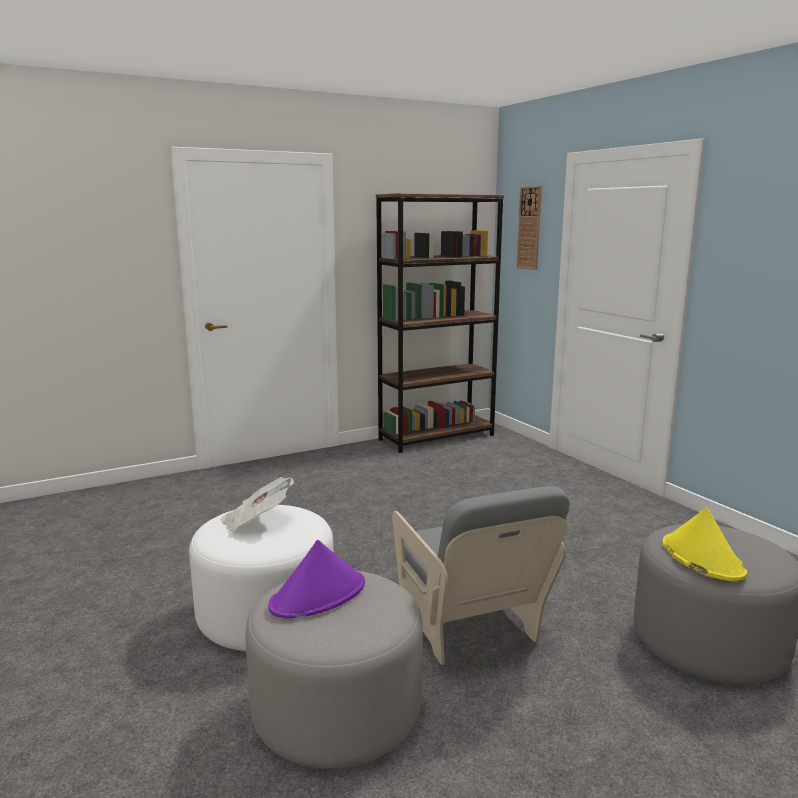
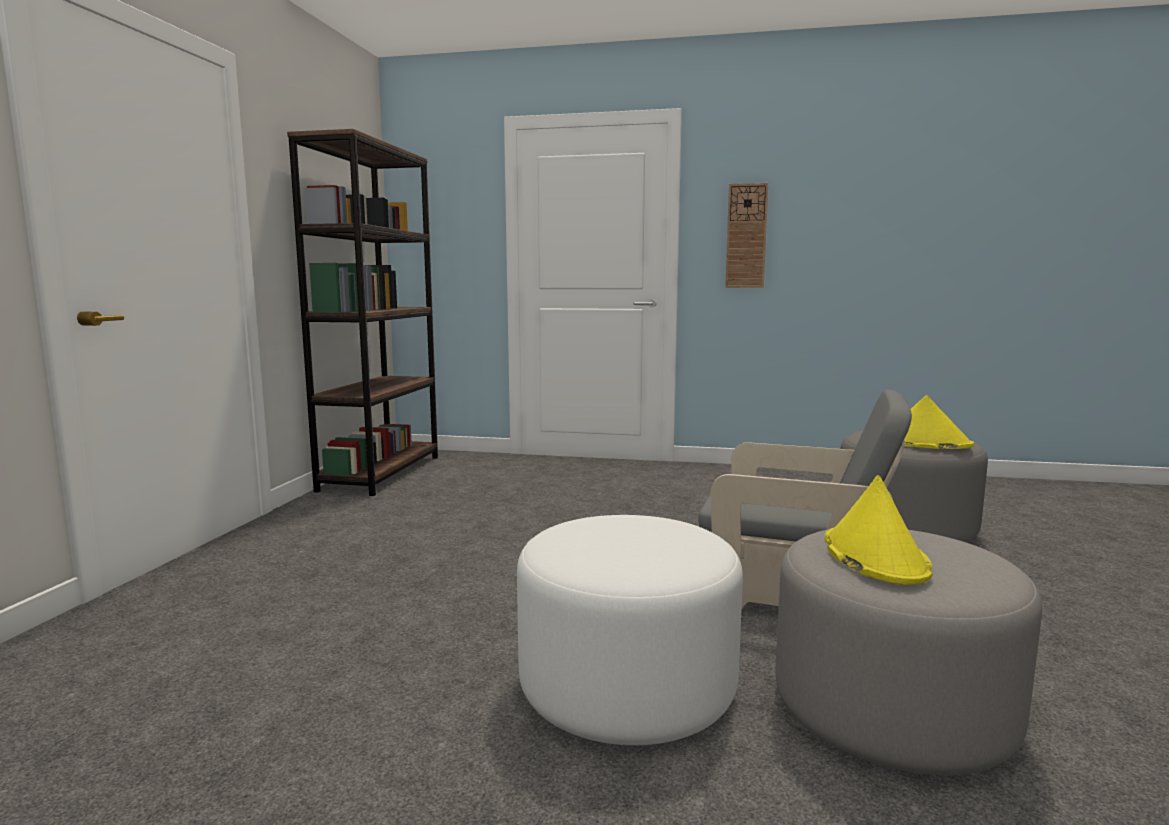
camera: 50 degrees left, 5 degrees down
(257, 521) = (607, 539): newspaper -> none
(318, 595) = (874, 556): purple hat -> yellow hat
(529, 228) = (450, 203): wall clock -> wall clock (746, 236)

